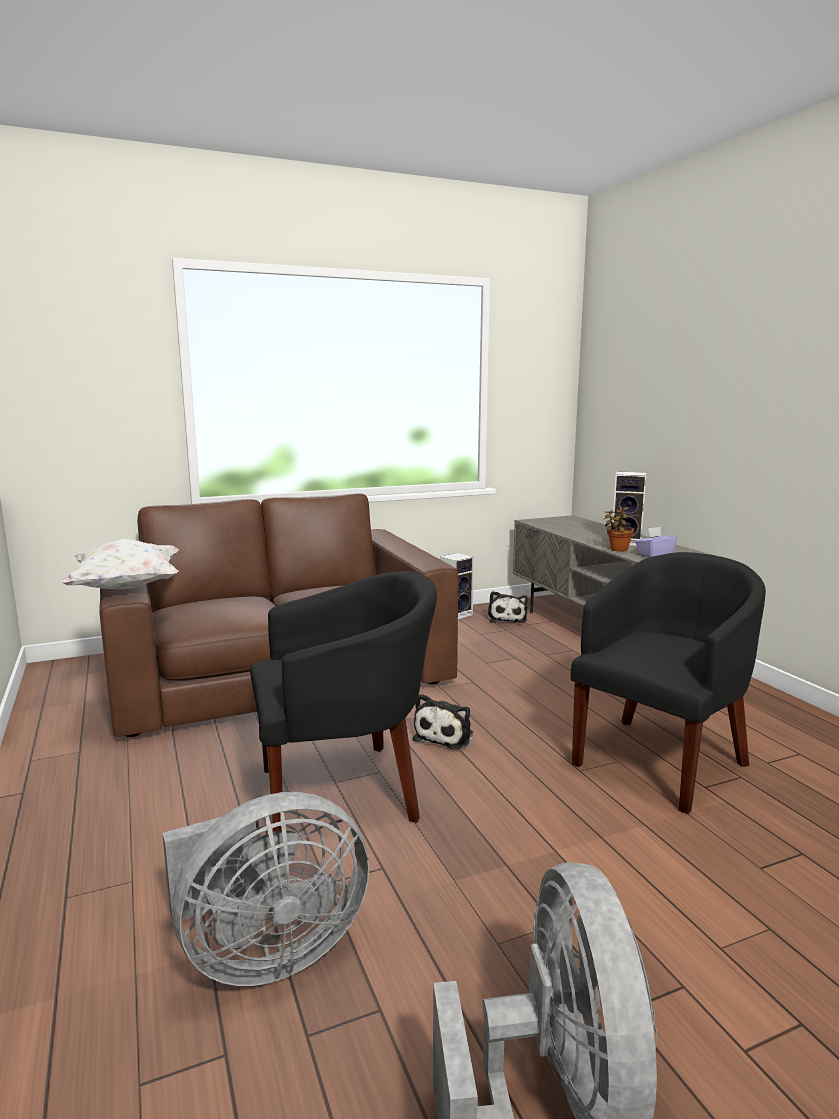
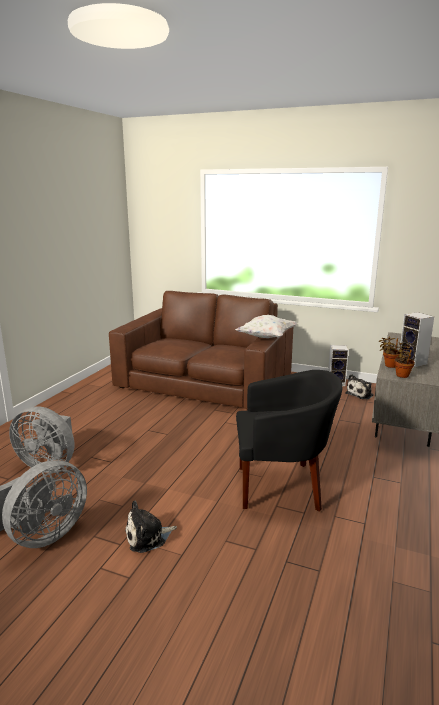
camera: 45 degrees right, 5 degrees up
(127, 588) = (129, 326): white pillow -> white pillow (266, 337)
(344, 790) = (145, 434): black armchair -> none
(445, 735) = (215, 433): plush toy -> plush toy (148, 537)
(654, 555) = (402, 375): purple tissue box -> potted plant

